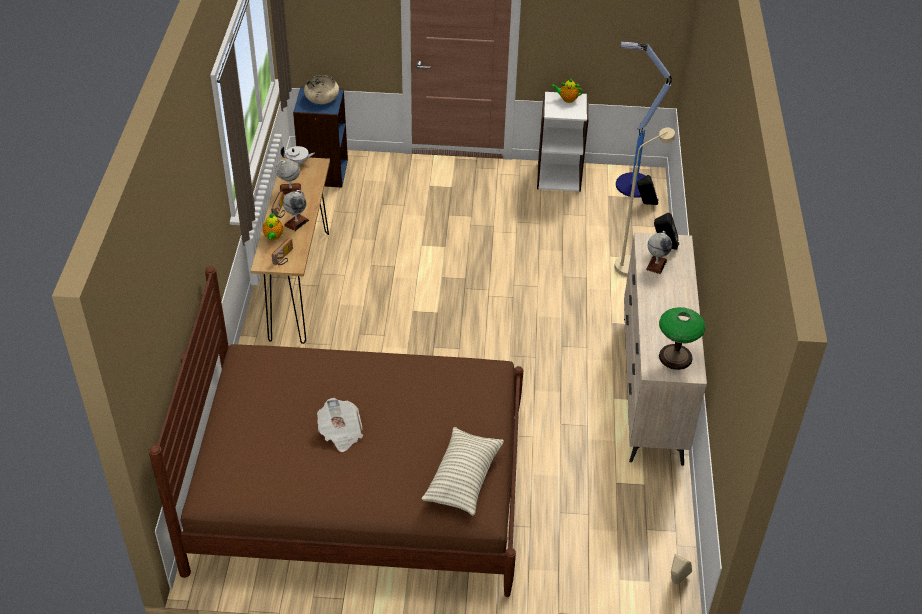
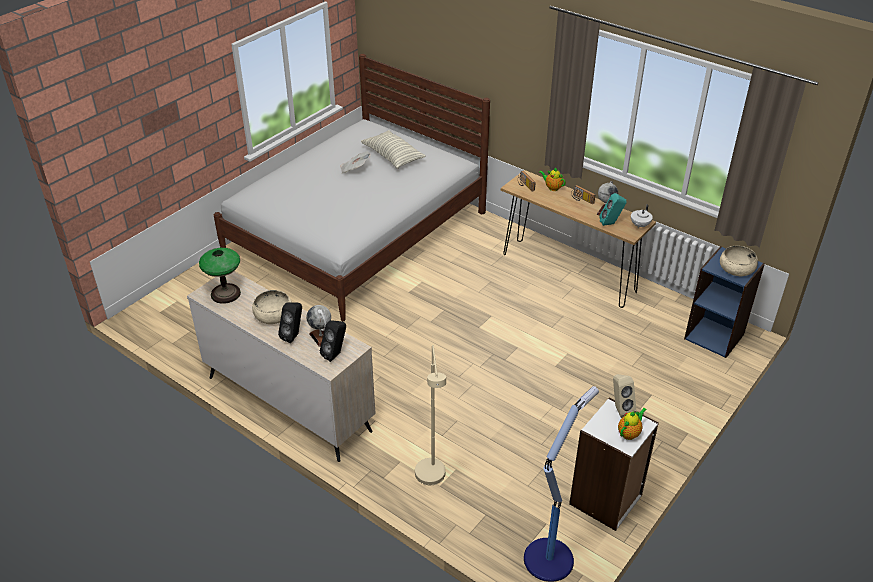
camera: 125 degrees right, 5 degrees down
(296, 222) = (560, 201): globe -> none
(310, 179) = (611, 224): none -> turquoise speaker
(360, 488) = (357, 233): brown bed -> white bed
(463, 478) = (270, 197): pillow -> pillow (393, 157)
(645, 203) = (510, 549): black speaker -> black speaker (294, 336)
(664, 308) = (273, 315): none -> beige bowl
(676, 582) = (144, 323): beige speaker -> beige speaker (619, 409)

